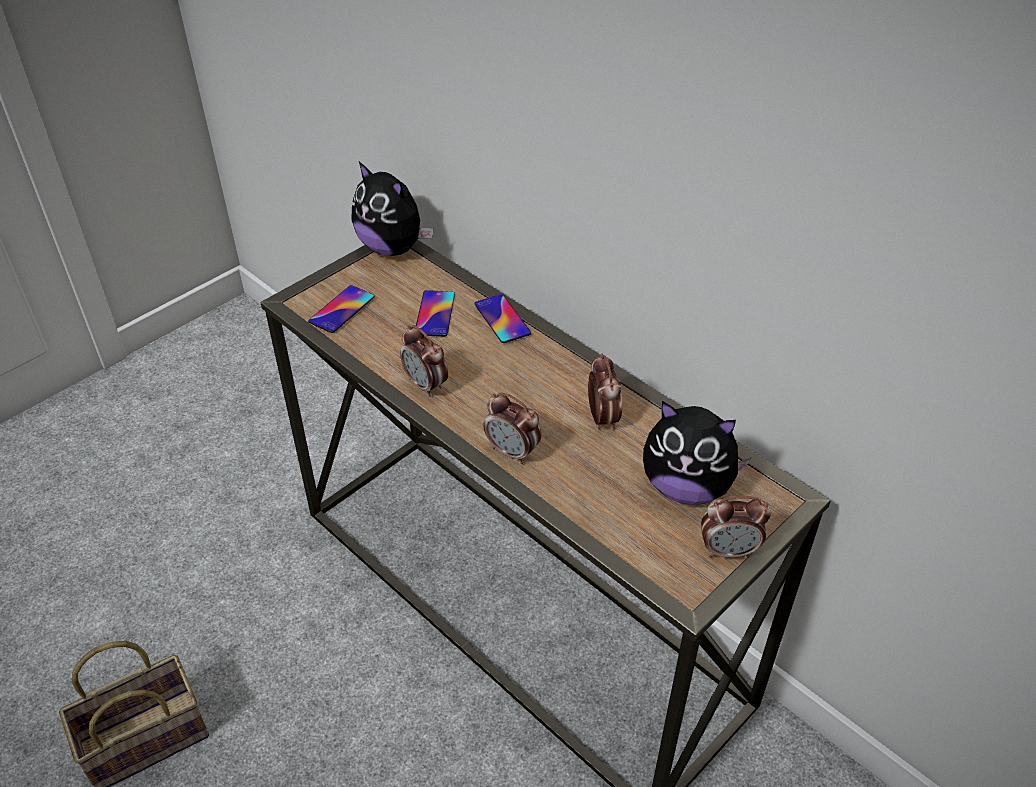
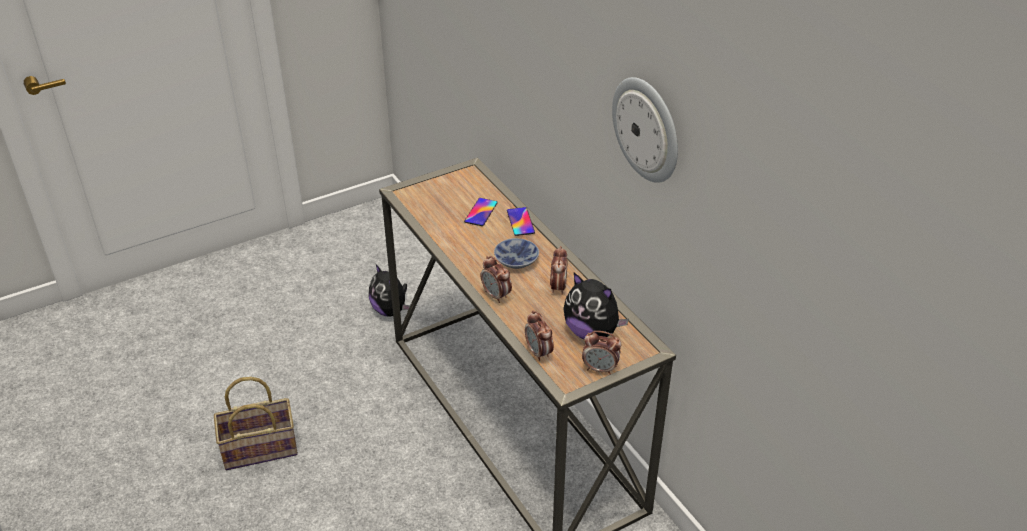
camera: 15 degrees right, 5 degrees down
(342, 309) = (425, 201): phone -> none
(393, 248) = (469, 169): plush toy -> plush toy (391, 310)
(426, 385) = (460, 251): alarm clock -> alarm clock (539, 353)
(522, 385) = (517, 261): none -> bowl
(775, 137) = (647, 129): none -> wall clock

